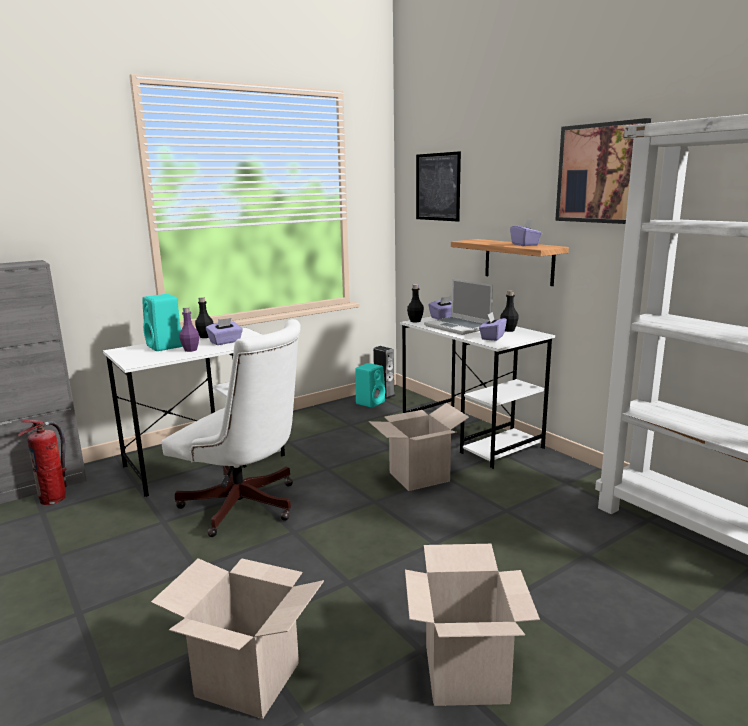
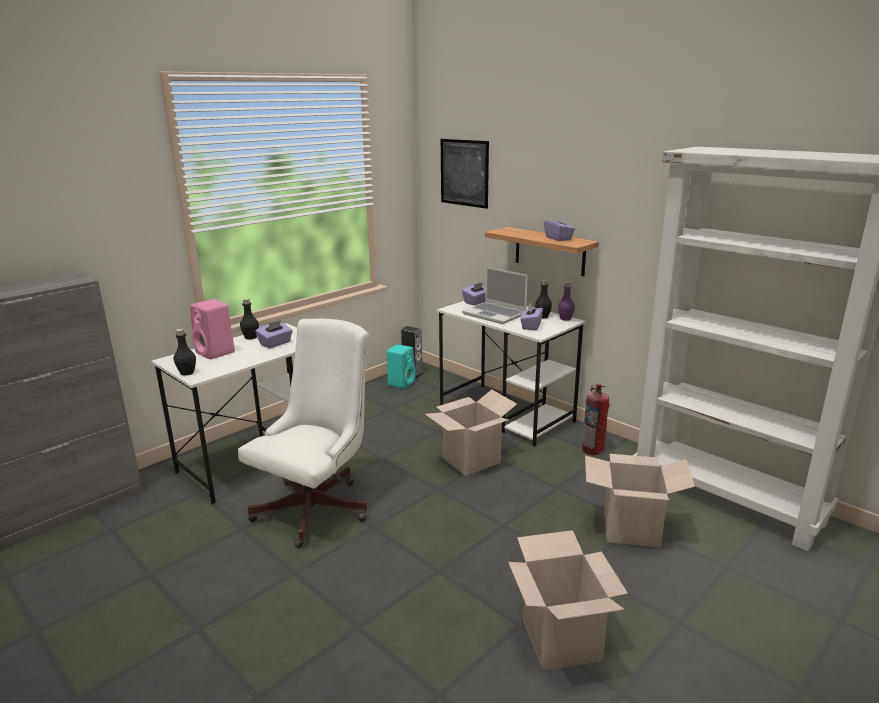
camera: 10 degrees left, 5 degrees up
(53, 498) = (116, 514): fire extinguisher -> fire extinguisher (593, 450)
(165, 346) = (216, 353): turquoise speaker -> pink speaker
(190, 350) = (245, 356): purple bottle -> purple bottle (565, 318)
(246, 507) = (318, 506): white office chair -> white office chair turned 75 degrees counterclockwise
(248, 679) = (380, 669): cardboard box -> cardboard box (631, 529)
(415, 321) = (451, 308): black bottle -> black bottle (187, 373)
(601, 173) = (631, 177): picture -> none

